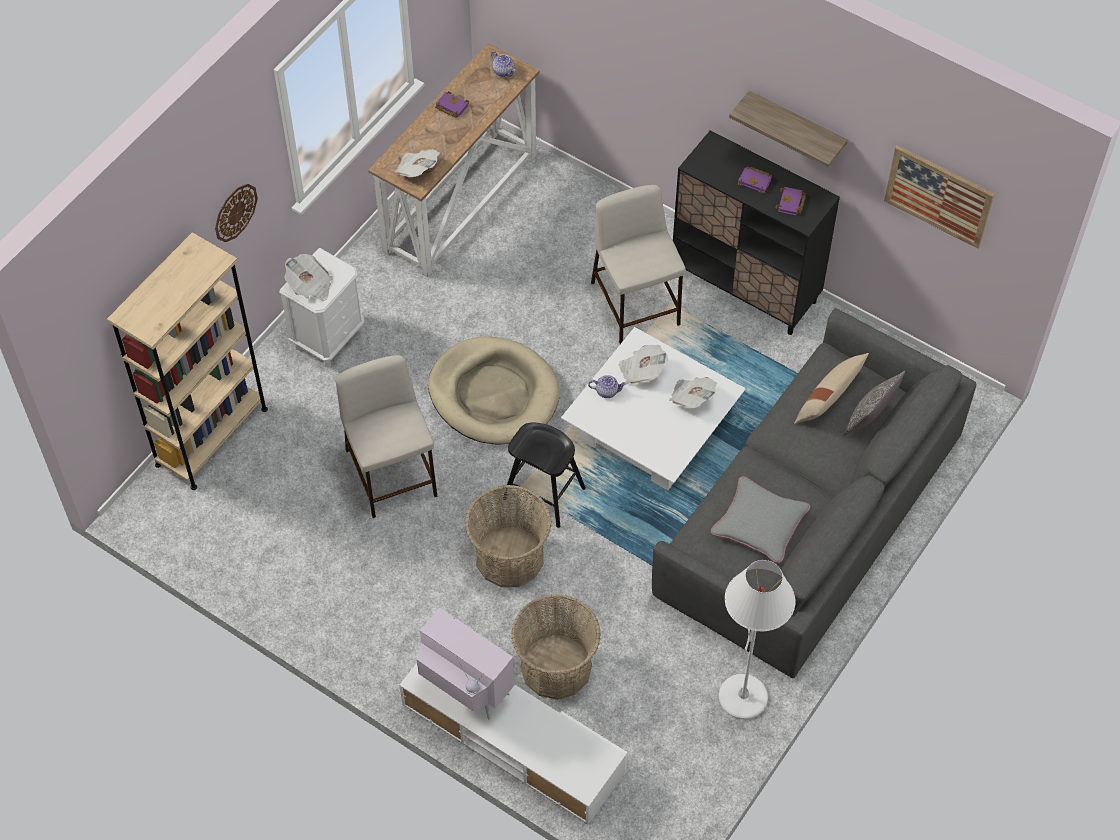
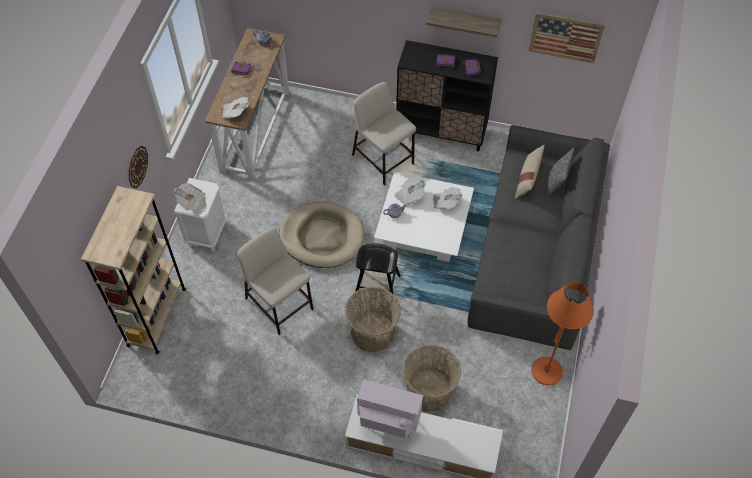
camera: 20 degrees left, 0 degrees up
(742, 697) = (547, 371): white floor lamp -> orange floor lamp
(759, 523) = (522, 264): grey pillow -> none

